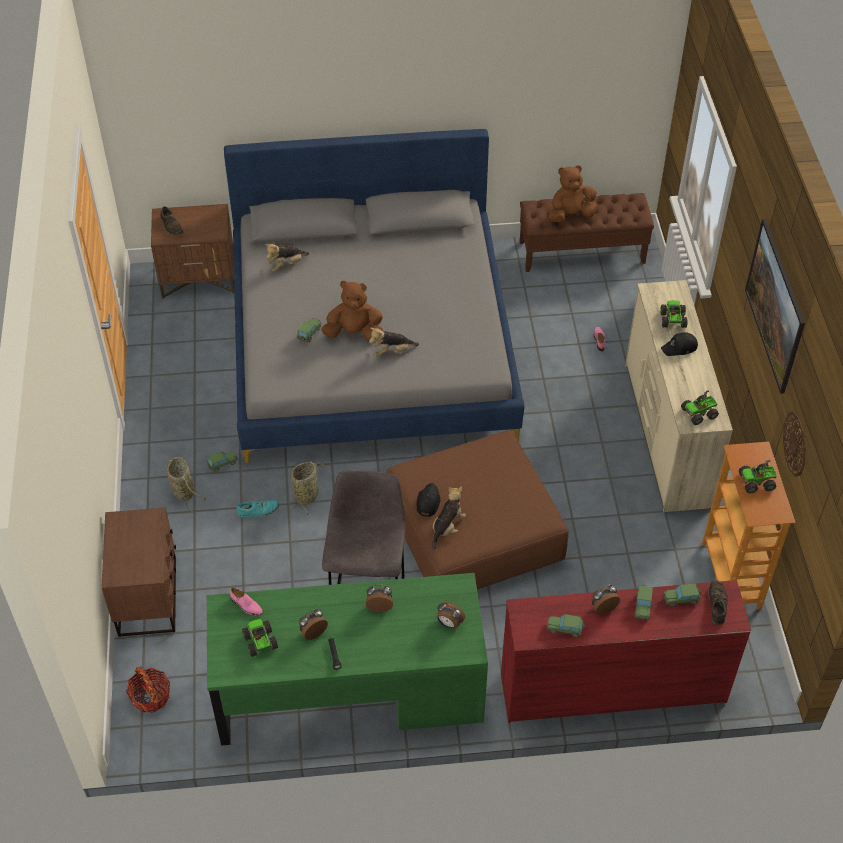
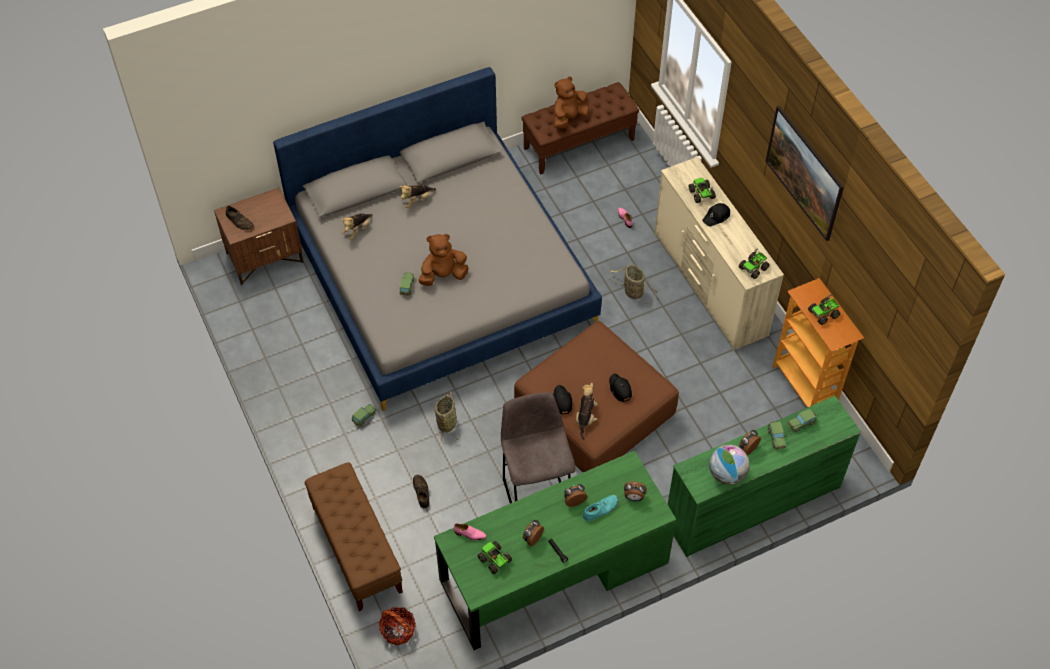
camera: 20 degrees left, 5 degrees up
(148, 596) = (356, 549): brown nightstand -> brown bench
(183, 491) = (342, 451): basket -> basket (632, 291)
(258, 510) = (412, 448): turquoise shoe -> turquoise shoe (600, 509)
(392, 351) = (482, 282): plush toy -> plush toy (417, 200)
(499, 508) = (619, 389): none -> black cap
(565, 629) = (726, 474): toy car -> globe
(611, 687) = (751, 504): red dresser -> green dresser
(717, 604) = (828, 419): brown shoe -> brown shoe (421, 492)
(795, 444) = (850, 278): wall clock -> none

